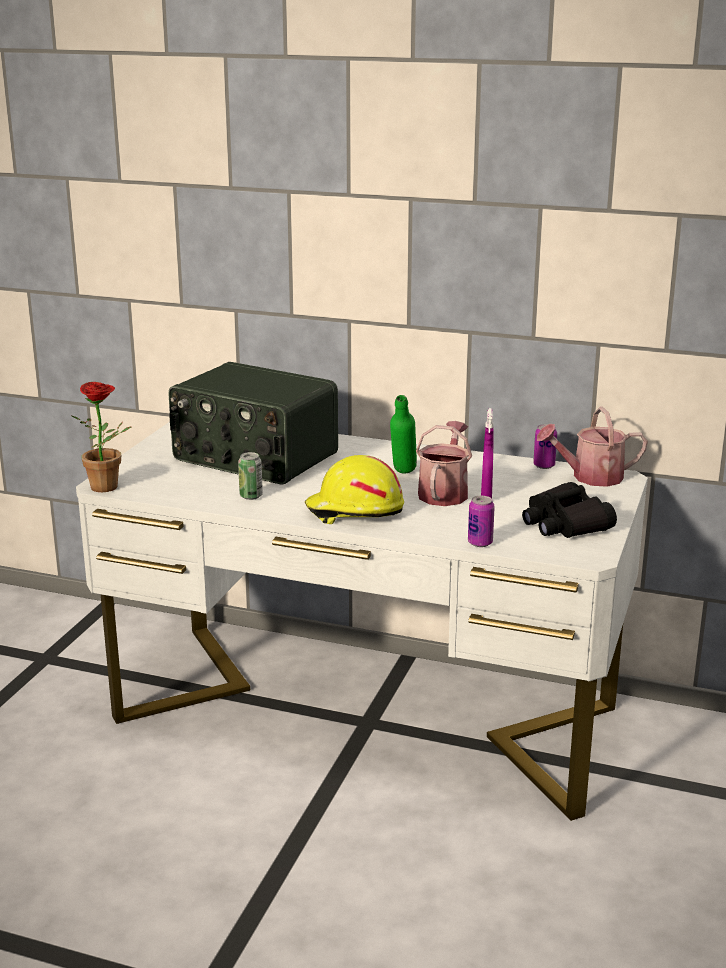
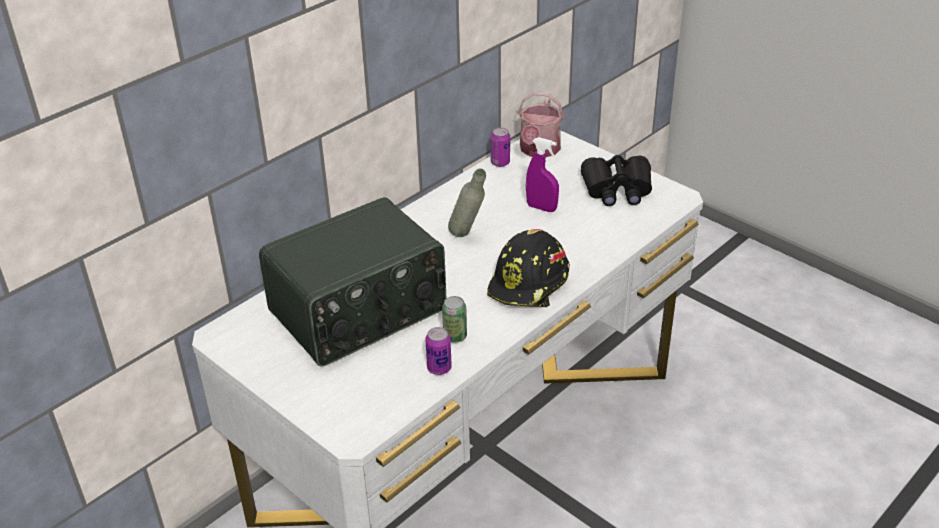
camera: 65 degrees left, 15 degrees up
(110, 487) = (364, 431): potted plant -> none
(354, 511) = (530, 284): yellow hard hat -> black hard hat
(403, 475) = (468, 236): green bottle -> grey bottle
(444, 492) = (521, 226): watering can -> none
(480, 543) = (629, 238): can -> can (439, 368)

